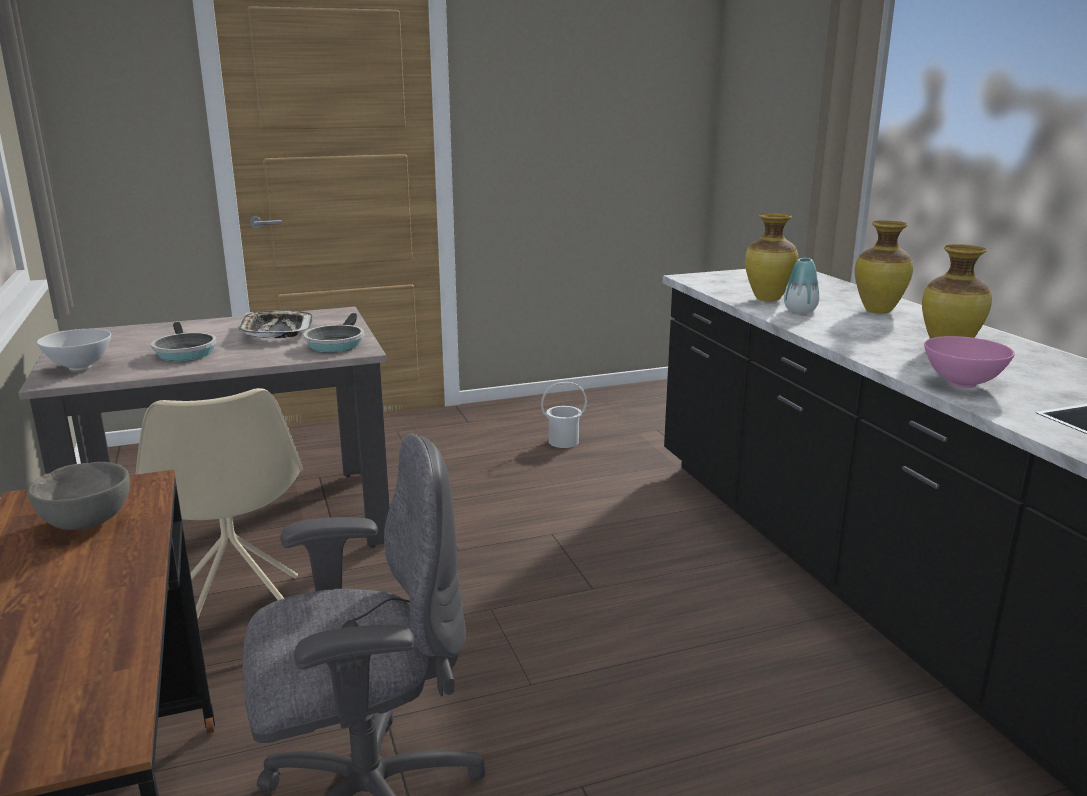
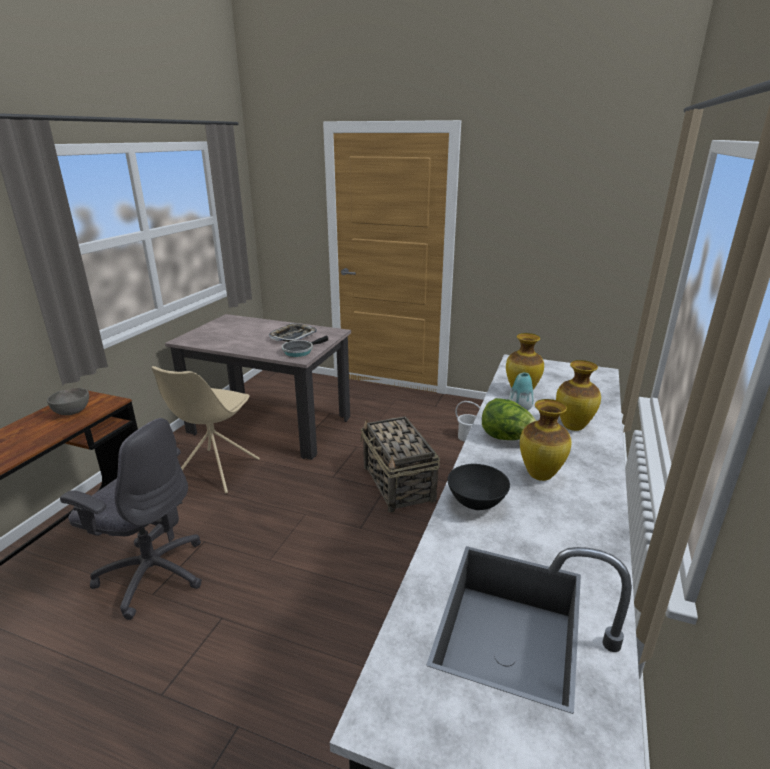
camera: 40 degrees right, 5 degrees up
(80, 367) = (200, 336): white bowl -> none
(184, 352) = (242, 338): frying pan -> none
(562, 522) = (398, 484): none -> basket
(853, 334) = (507, 438): none -> lettuce
(962, 383) = (477, 504): pink bowl -> black bowl

